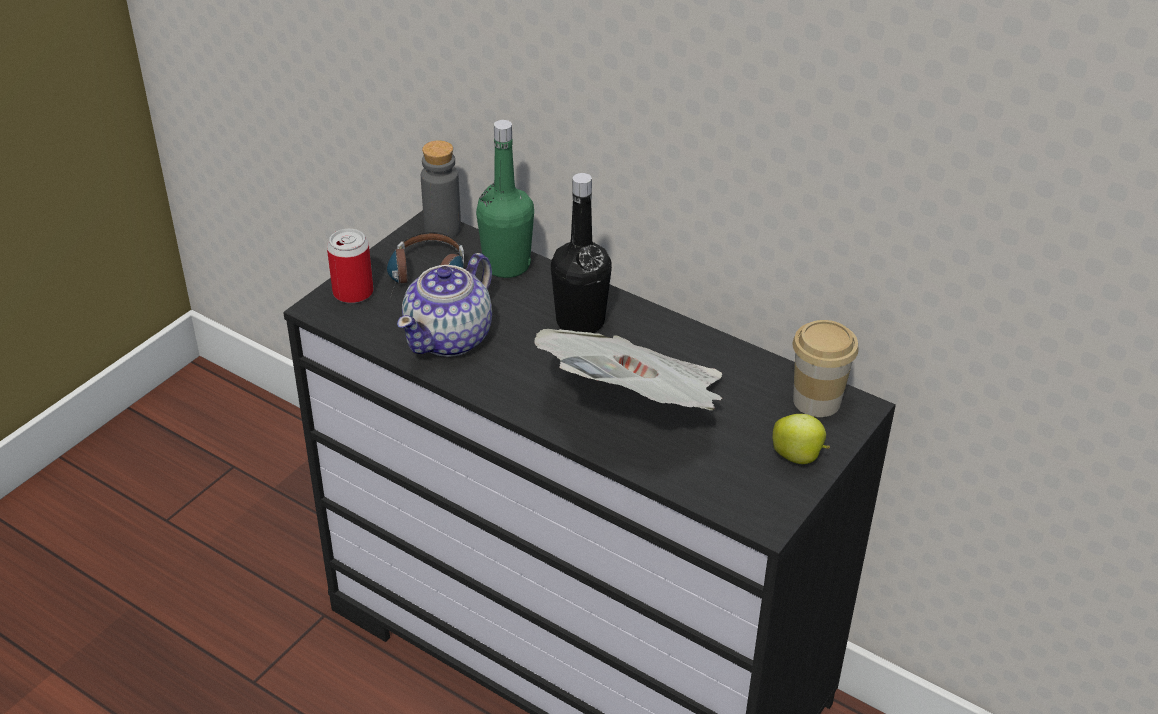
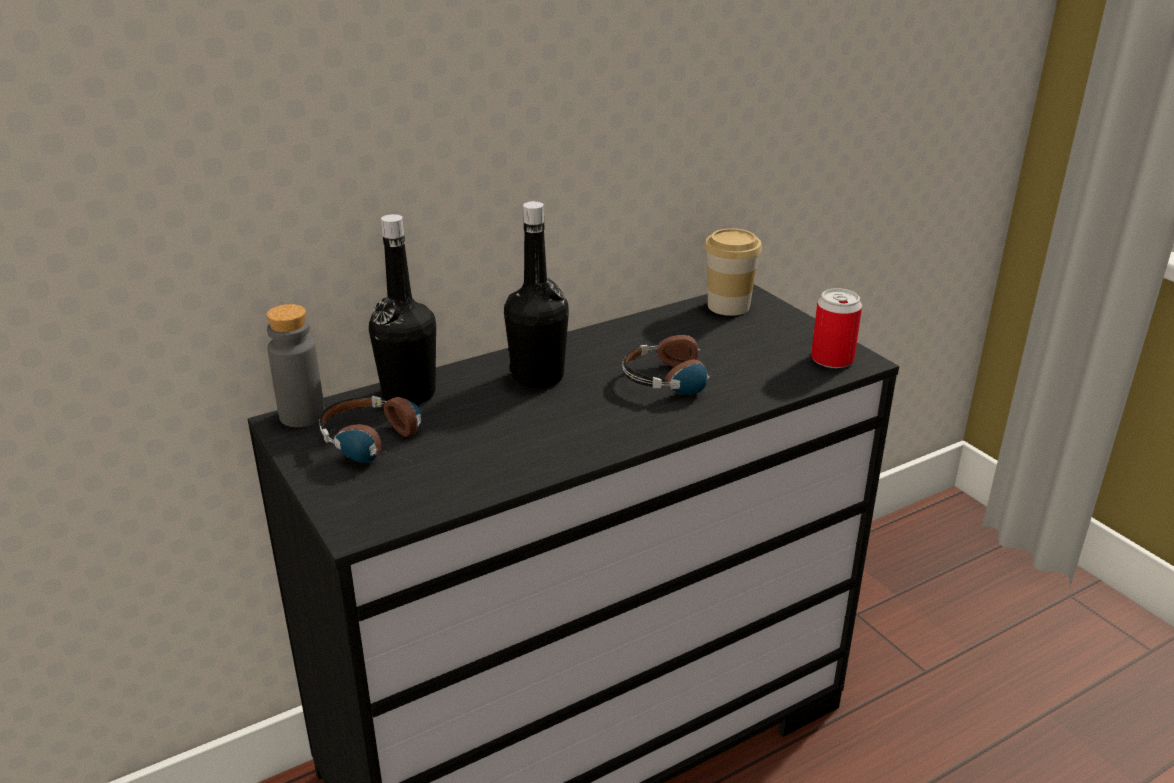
camera: 65 degrees left, 10 degrees down
(353, 292) = (353, 498): can -> can (832, 359)
(450, 338) = (497, 452): teapot -> none
(506, 265) = (409, 394): green bottle -> black bottle
(637, 406) = (682, 379): newspaper -> headphones
(798, 457) = (791, 329): apple -> none

